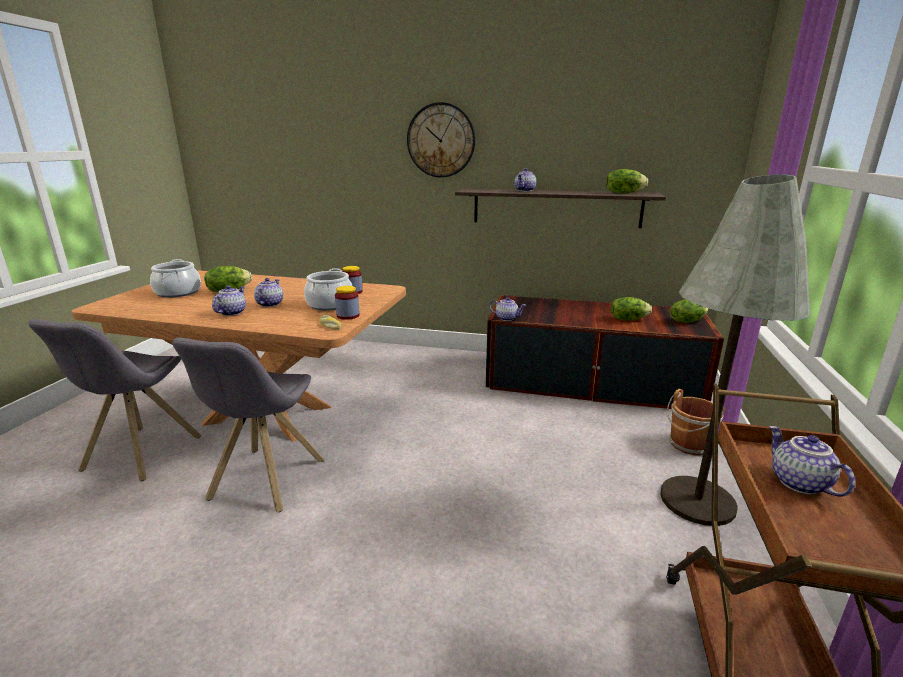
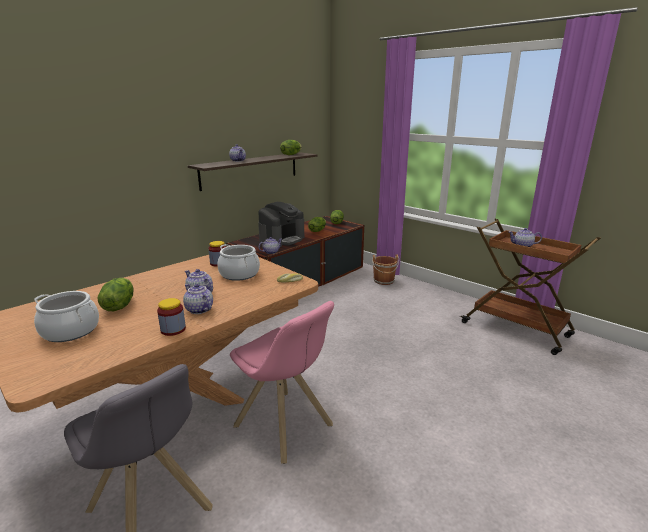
camera: 60 degrees left, 0 degrees up
(266, 479) = (284, 425): grey chair -> pink chair
(348, 316) = (275, 273): jar -> jar (173, 329)
(441, 140) = (164, 126): wall clock -> none
(557, 312) = (282, 239): none -> coffee machine
(697, 501) = (422, 297): grey floor lamp -> none

